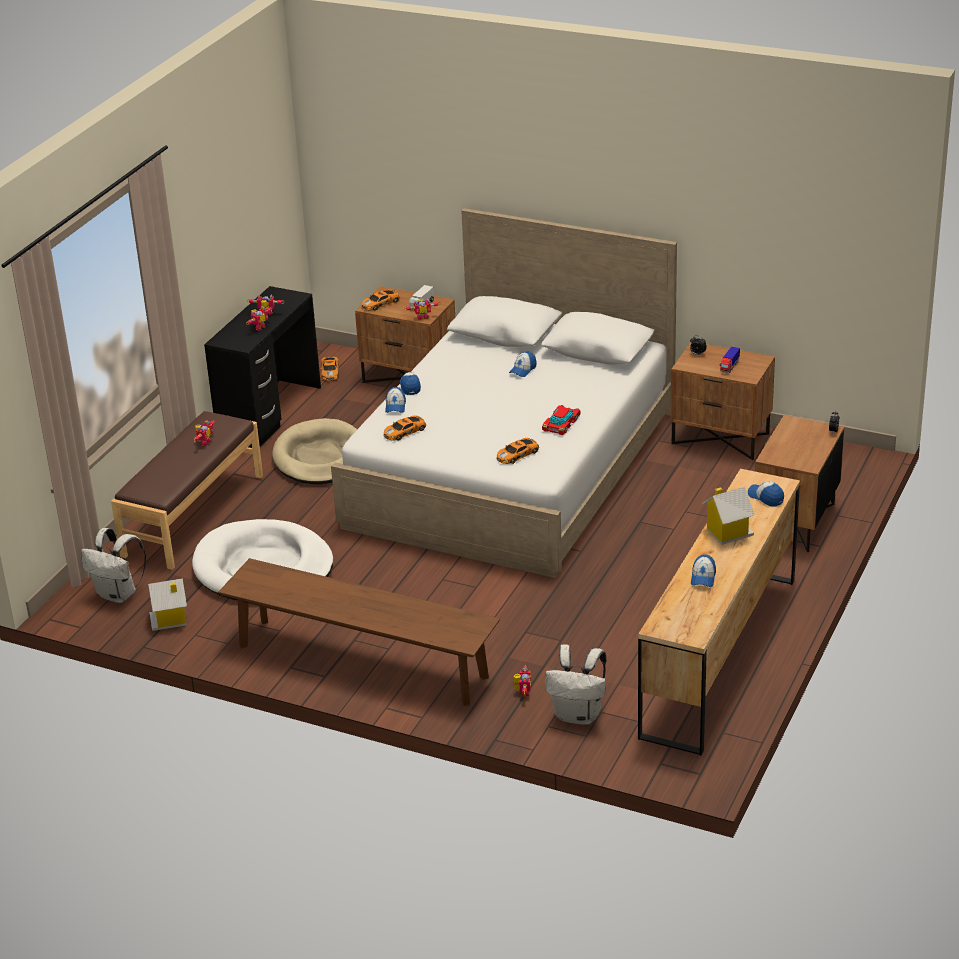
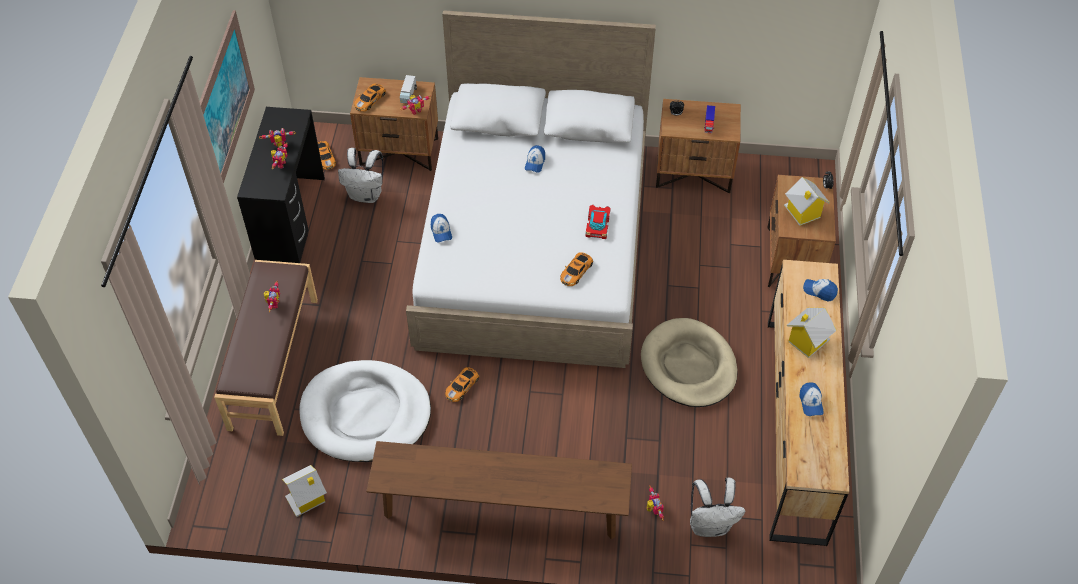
camera: 20 degrees left, 20 degrees up
(118, 594) = (245, 478): white backpack -> white backpack (366, 195)
(210, 239) = (224, 102): none -> picture
(320, 457) = (360, 266): beige dog bed -> beige dog bed (688, 366)
(405, 431) = (464, 262): toy car -> toy car (462, 386)
(410, 386) = (443, 203): cap -> none
(793, 447) = (802, 213): none -> toy house

